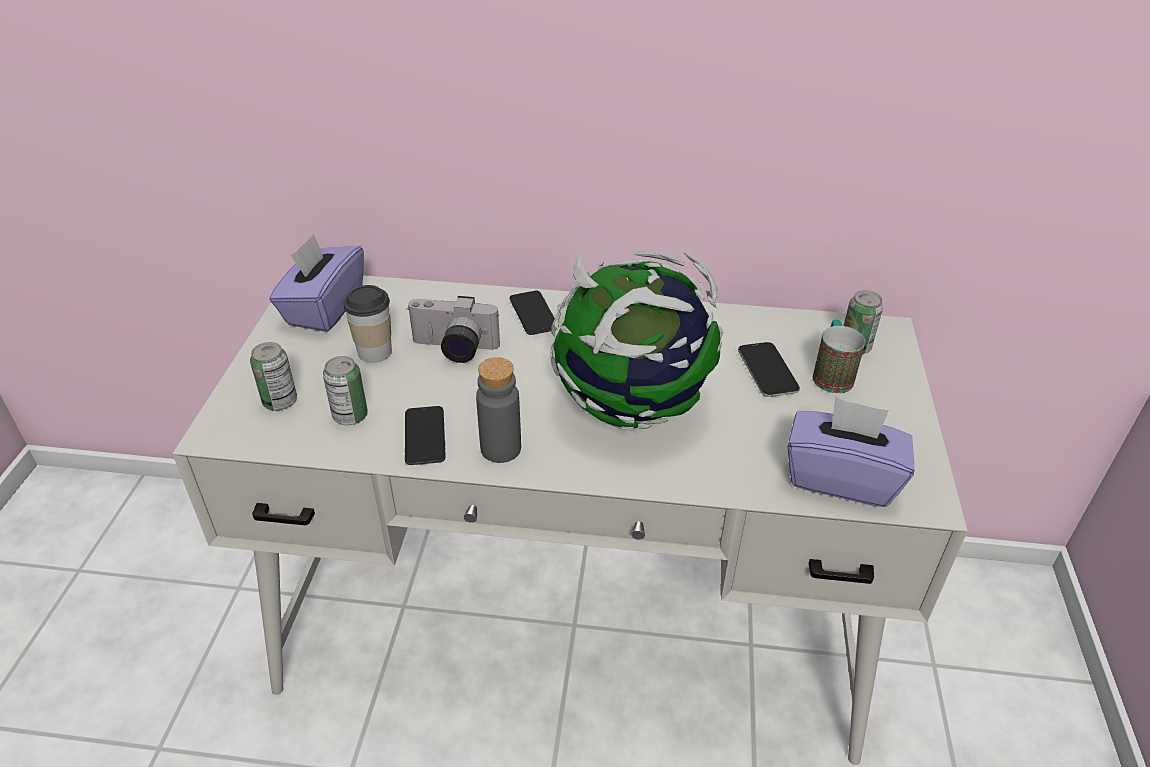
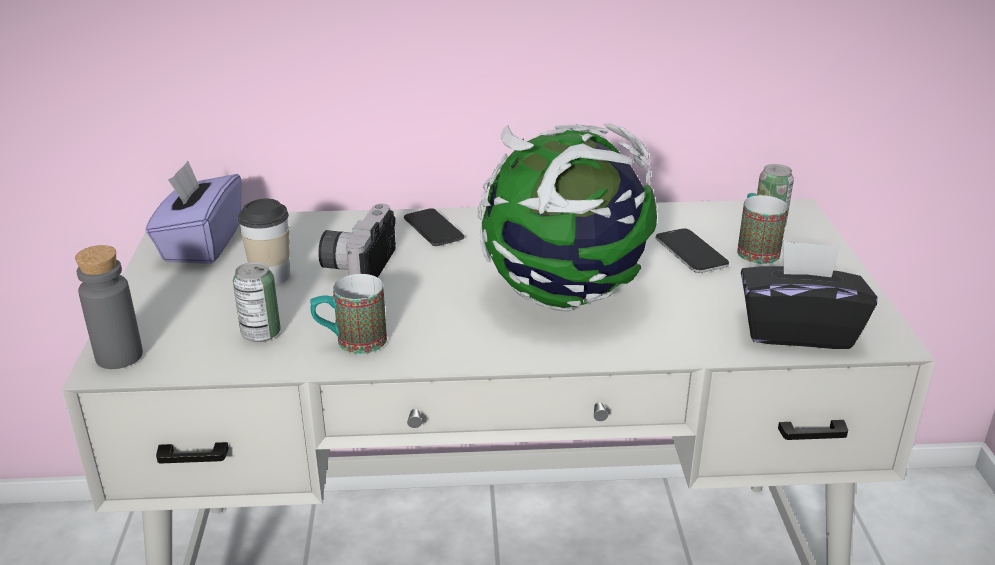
camera: 10 degrees left, 10 degrees down
(280, 401) = (176, 329): can -> none
(425, 436) = (351, 342): phone -> mug
(453, 349) = (357, 266): camera -> camera turned 105 degrees clockwise
(501, 448) = (438, 344): grey bottle -> grey bottle (119, 356)
(841, 478) = (797, 330): purple tissue box -> black tissue box

